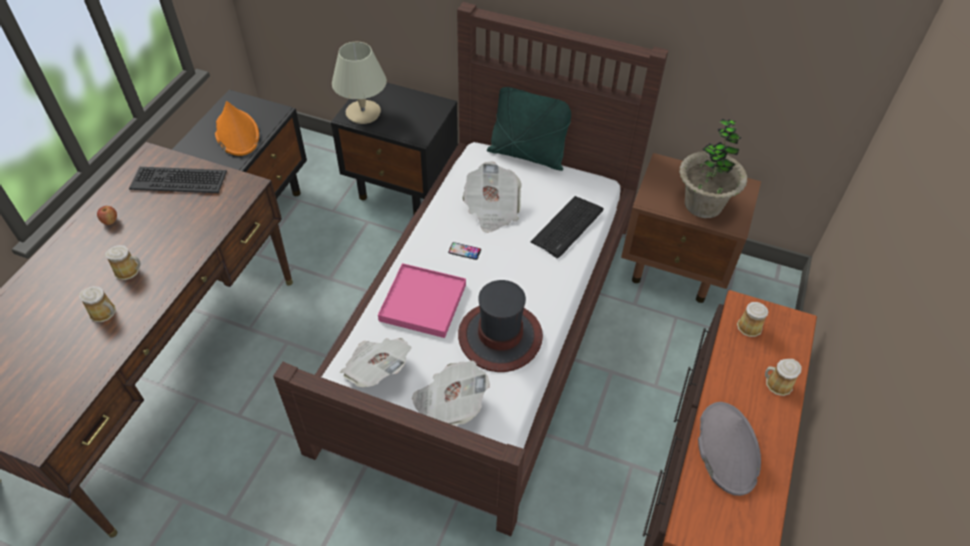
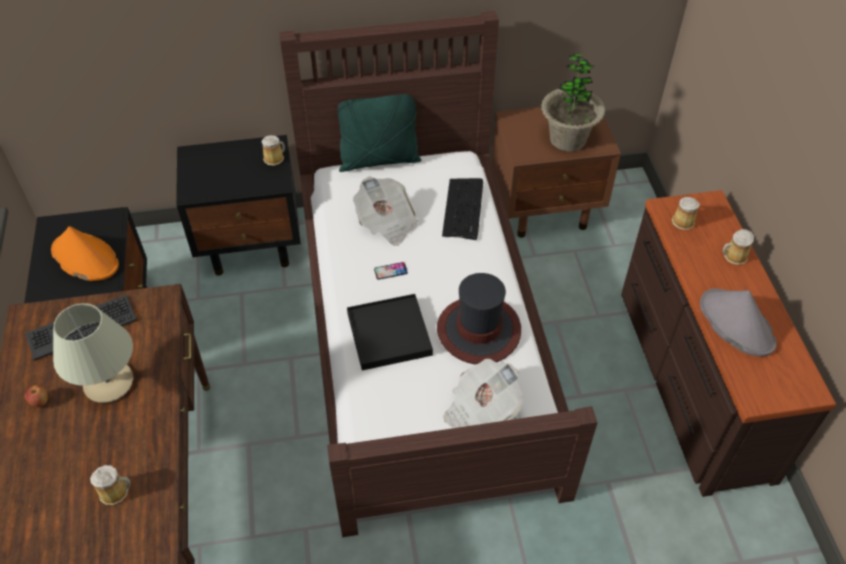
camera: 30 degrees left, 0 degrees up
(129, 271) = (106, 439): mug -> mug (275, 158)
(363, 113) = (203, 182): beige table lamp -> beige table lamp (109, 382)
(377, 370) = (394, 413): newspaper -> none
(423, 302) = (389, 334): pink tray -> black tray

